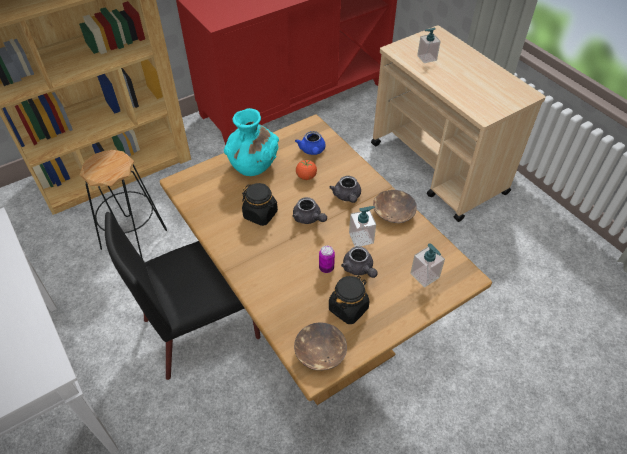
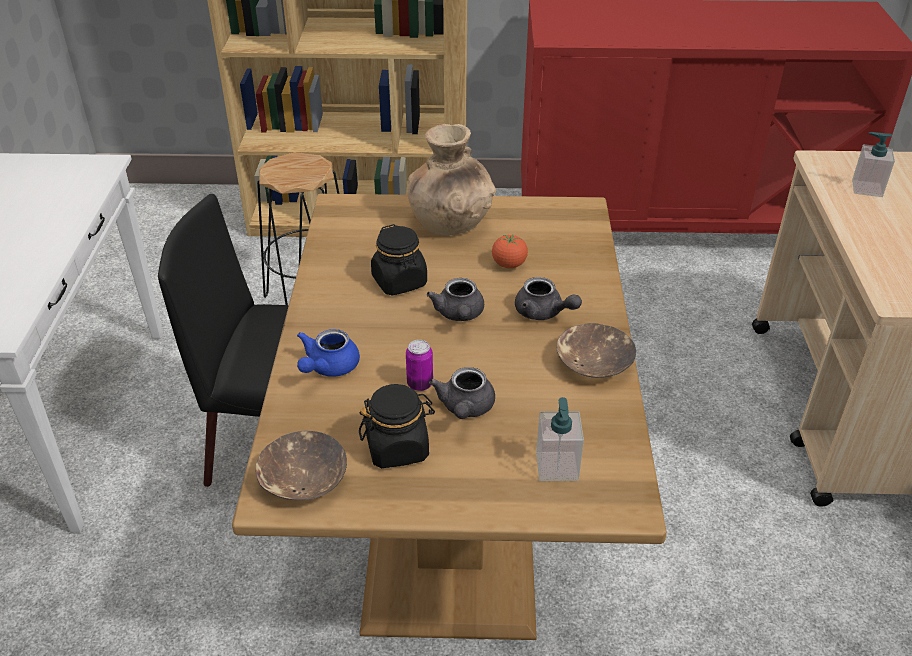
camera: 35 degrees right, 10 degrees down
(253, 165) = (450, 223): turquoise vase -> brown vase
(312, 151) = (551, 238): blue teapot -> blue teapot (328, 367)
(347, 197) = (543, 313): grey teapot -> grey teapot turned 75 degrees counterclockwise
(361, 238) = (509, 372): soap dispenser -> none

